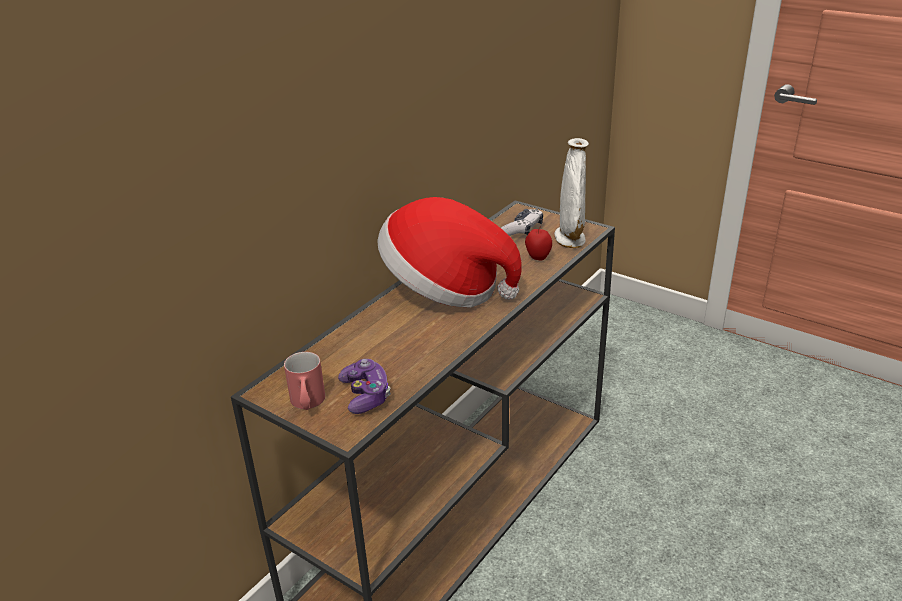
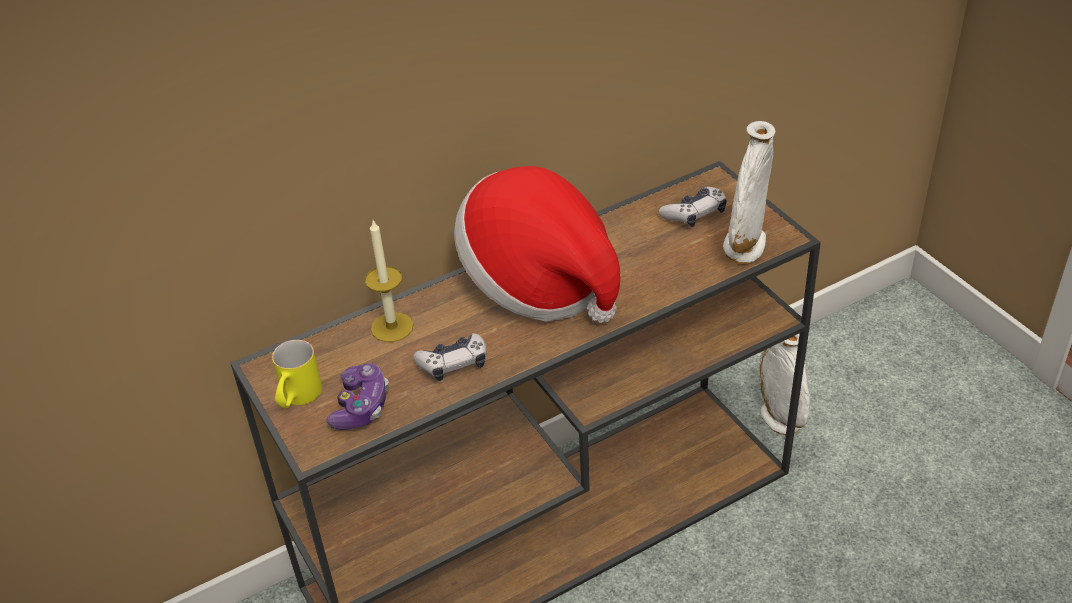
camera: 25 degrees right, 10 degrees up
(308, 404) = (298, 398): red mug -> yellow mug
(353, 340) = (392, 327): none -> candle
(419, 350) = (453, 364): none -> game controller
(538, 258) = (682, 266): apple -> none
(573, 391) = (780, 419): none -> white vase

